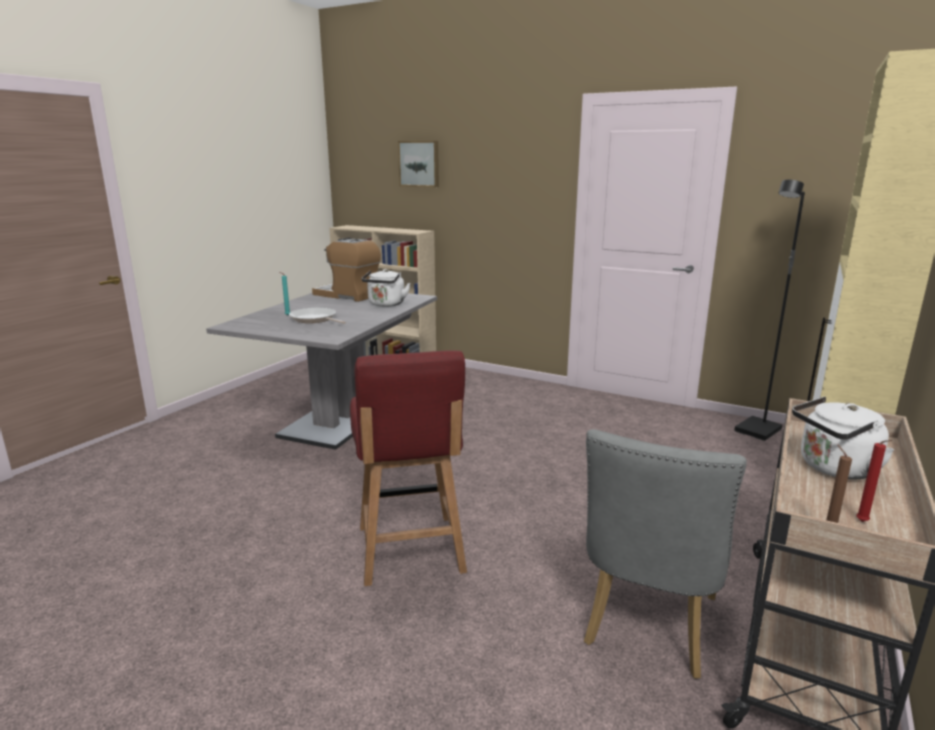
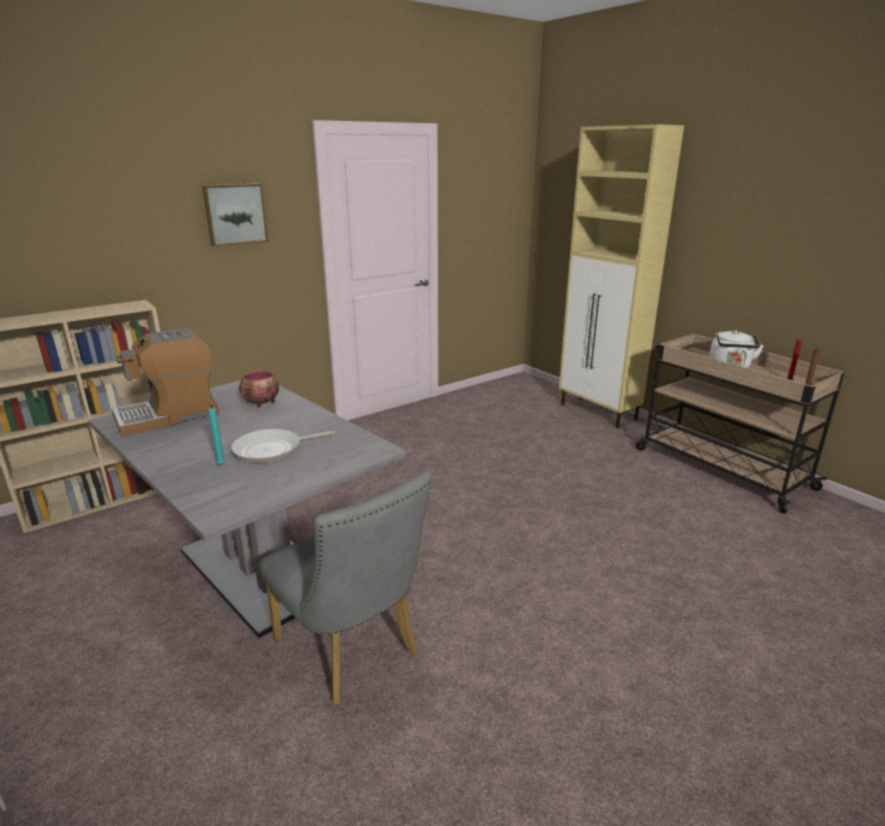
camera: 65 degrees left, 5 degrees up
(386, 305) = (261, 403): white kettle -> bowl
(410, 551) = (582, 581): red chair -> none
(419, 164) = (96, 208): picture -> picture (235, 214)
(647, 627) = (700, 508): grey chair -> grey chair (352, 652)
(758, 431) = (492, 391): black floor lamp -> none

